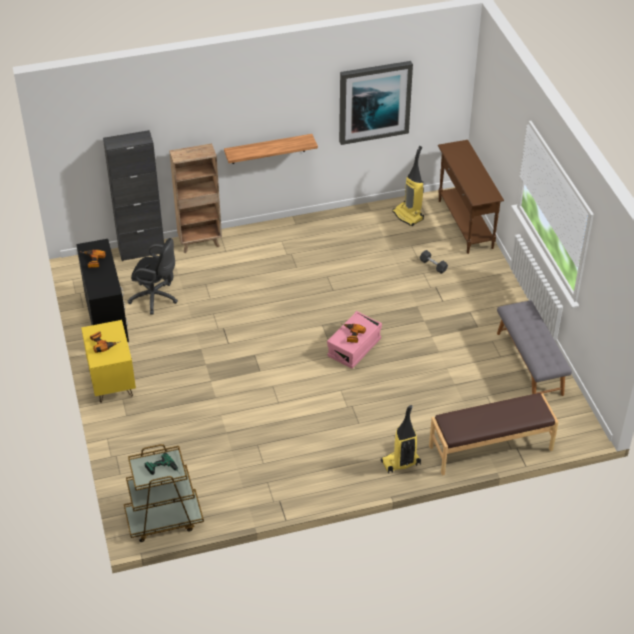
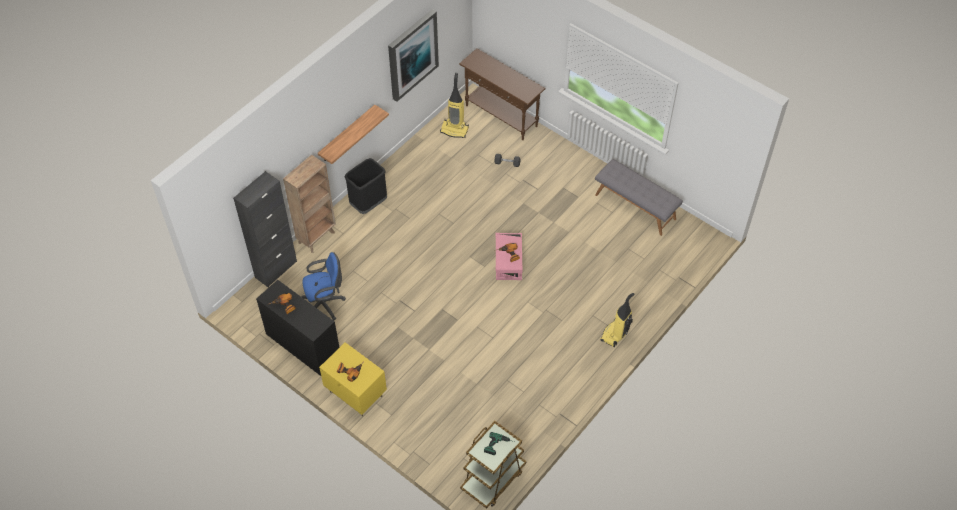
camera: 35 degrees left, 10 degrees up
(156, 298) = (325, 304): black office chair -> blue office chair
(270, 239) = (368, 204): none -> black trash can
(491, 448) = (663, 287): brown bench -> none

